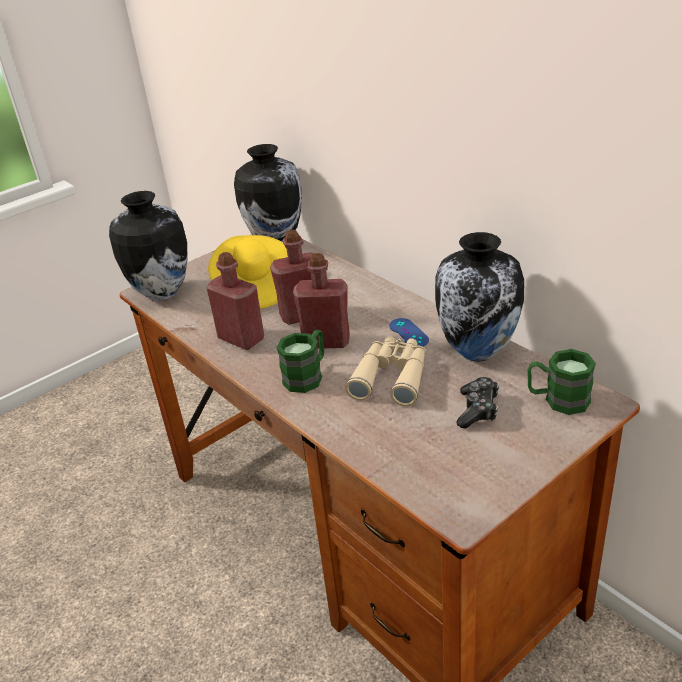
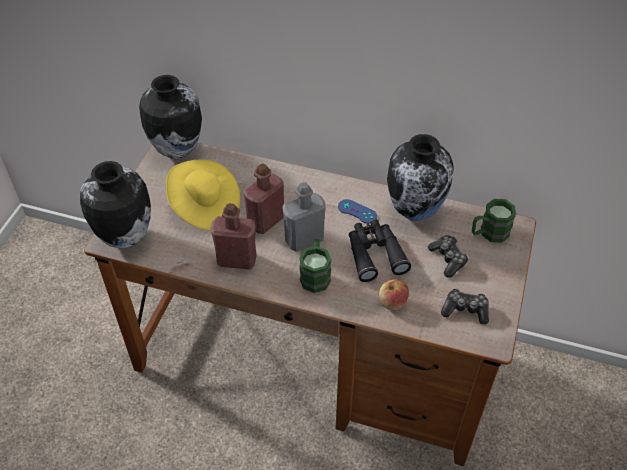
camera: 35 degrees left, 15 degrees up
(326, 341) = (304, 239): red bottle -> grey bottle
(368, 429) = (392, 302): none -> apple
(391, 377) = (374, 254): beige binoculars -> black binoculars
(453, 469) = (465, 310): none -> game controller

